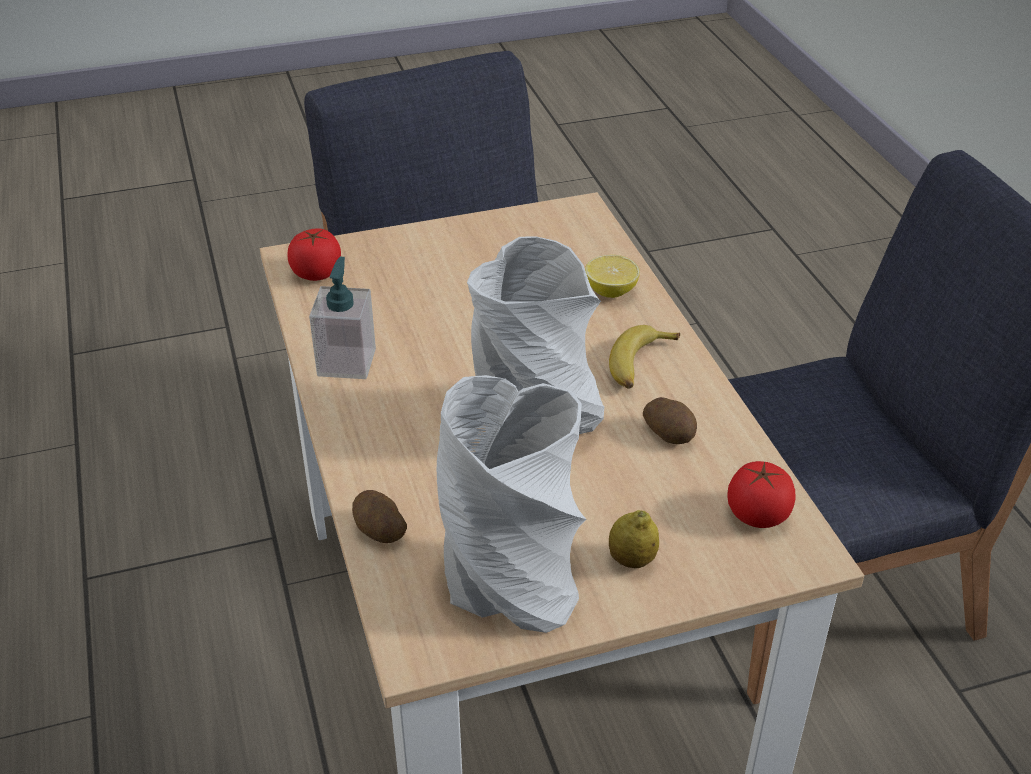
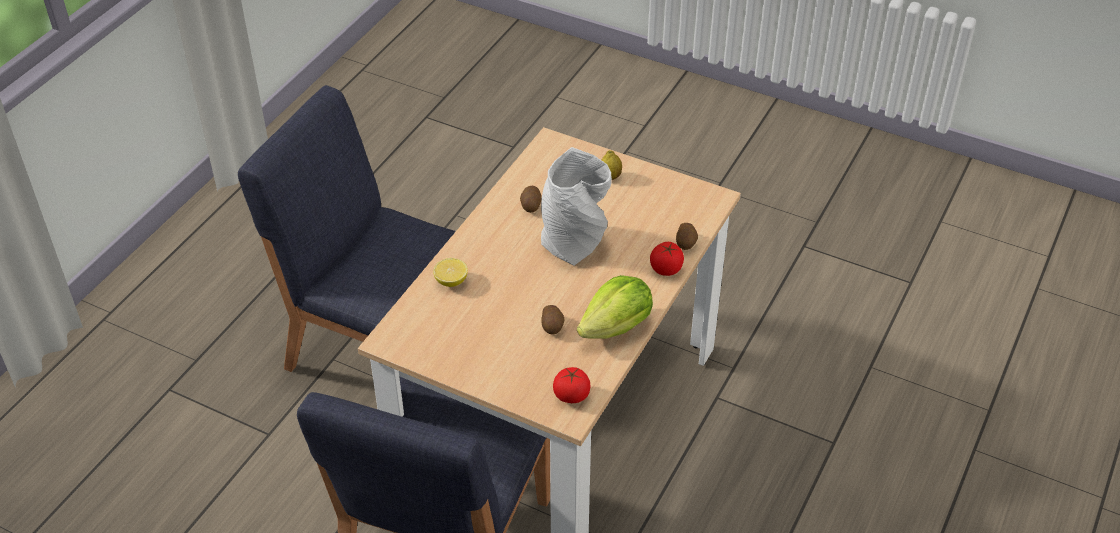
camera: 135 degrees left, 5 degrees up
(347, 362) = (617, 327): soap dispenser -> lettuce
(427, 318) = (552, 326): none -> potato
(510, 578) = (659, 197): grey vase -> none
(639, 365) = (497, 239): banana -> none
(757, 514) = (546, 161): tomato -> tomato (666, 269)

